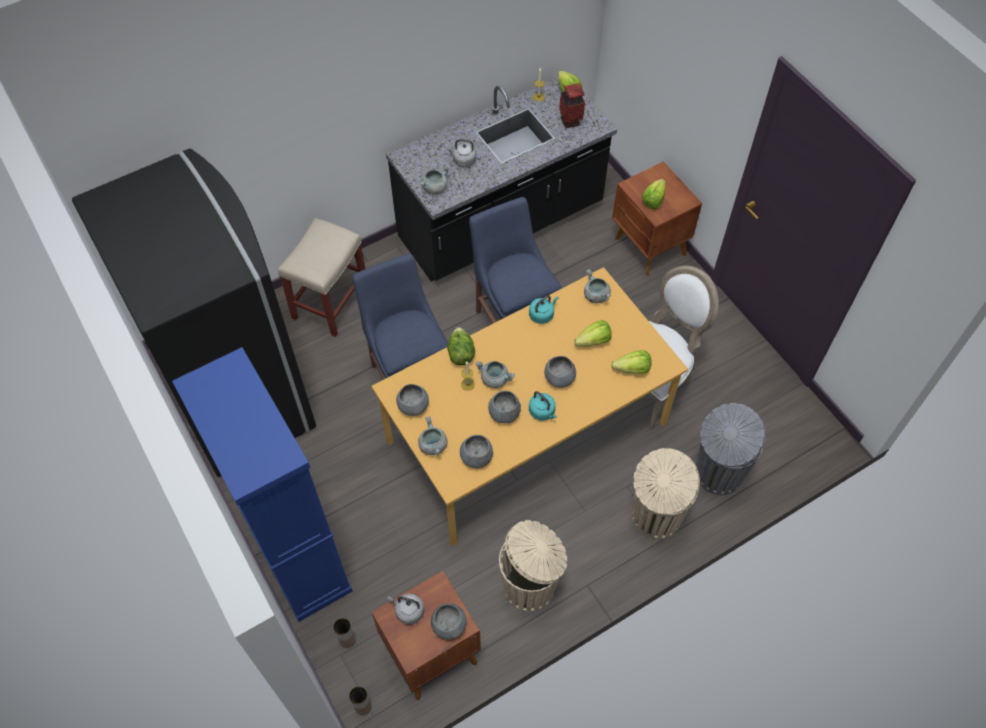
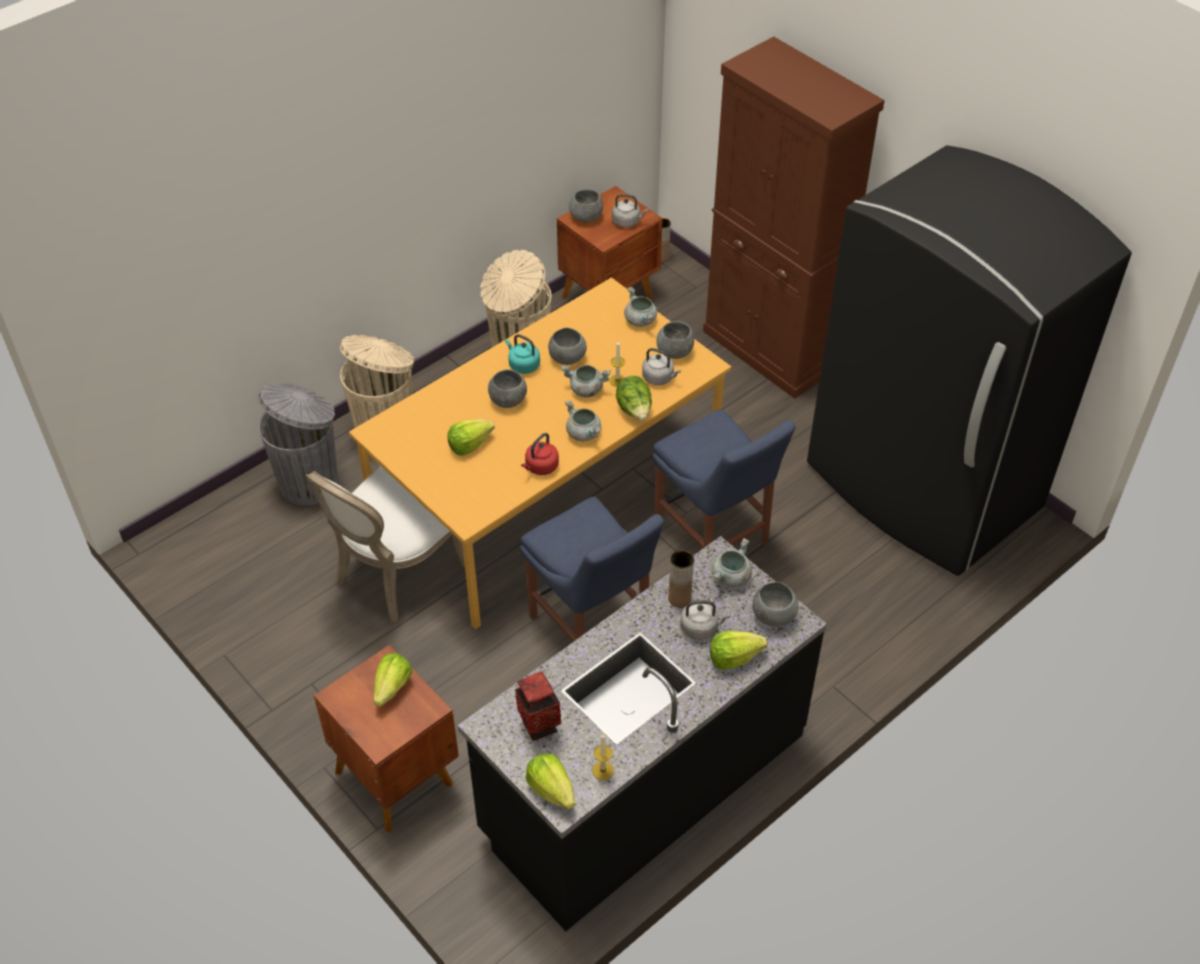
camera: 170 degrees right, 10 degrees down
(299, 556) = (770, 350): blue cabinet -> brown cabinet
(331, 301) = (859, 617): beige stool -> none
(347, 640) = (693, 297): brown vase -> brown vase (679, 598)
(433, 382) = (659, 378): none -> grey kettle
(476, 458) = (589, 316): grey bowl -> grey bowl (773, 615)
(542, 314) = (540, 467): turquoise kettle -> red kettle
(595, 295) = (472, 500): grey cooking pot -> grey cooking pot (584, 433)
(632, 369) = (418, 421): lettuce -> lettuce (733, 658)

